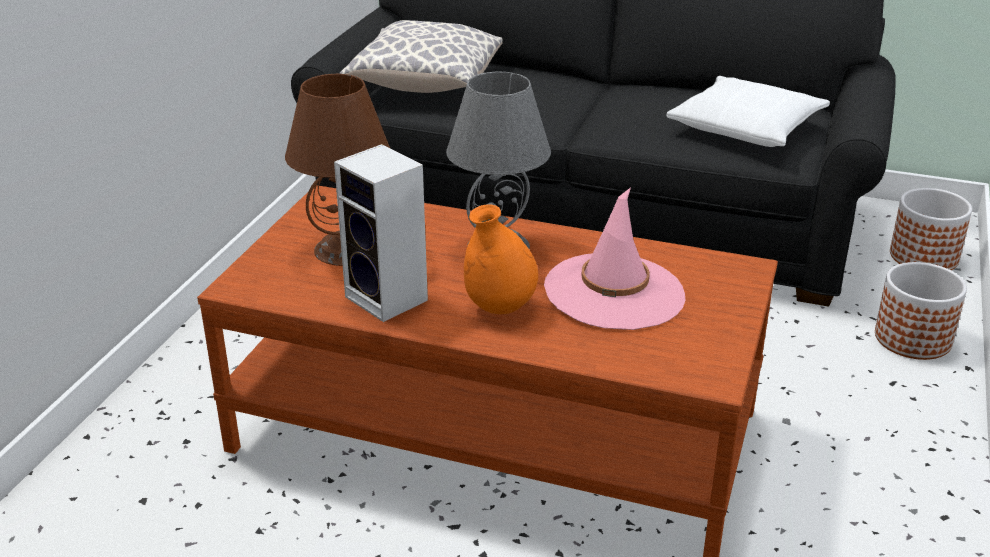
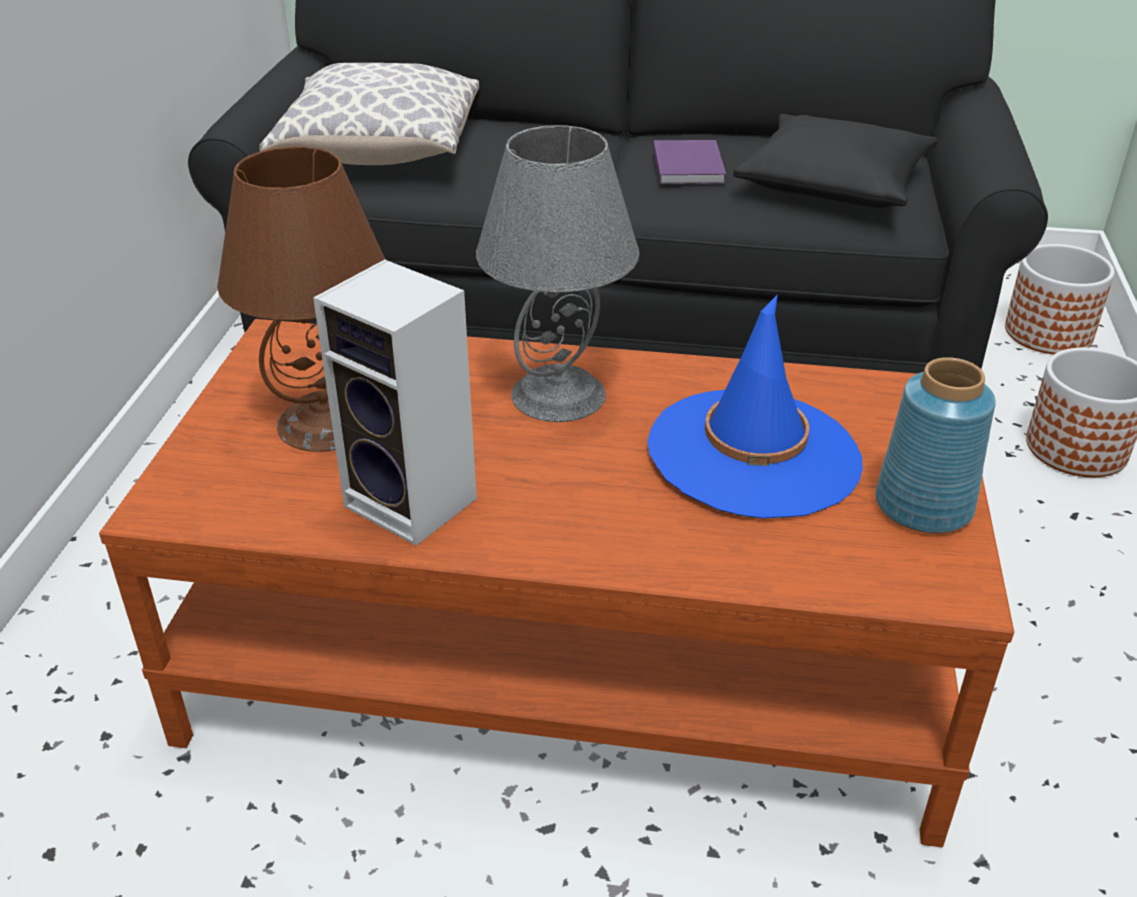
camera: 10 degrees left, 5 degrees up
(500, 308) = (592, 499): orange vase -> none
(614, 292) = (754, 453): pink hat -> blue hat
(643, 108) = (689, 165): none -> purple book
(713, 332) = (921, 506): none -> blue vase
(746, 126) = (835, 181): white pillow -> black pillow

